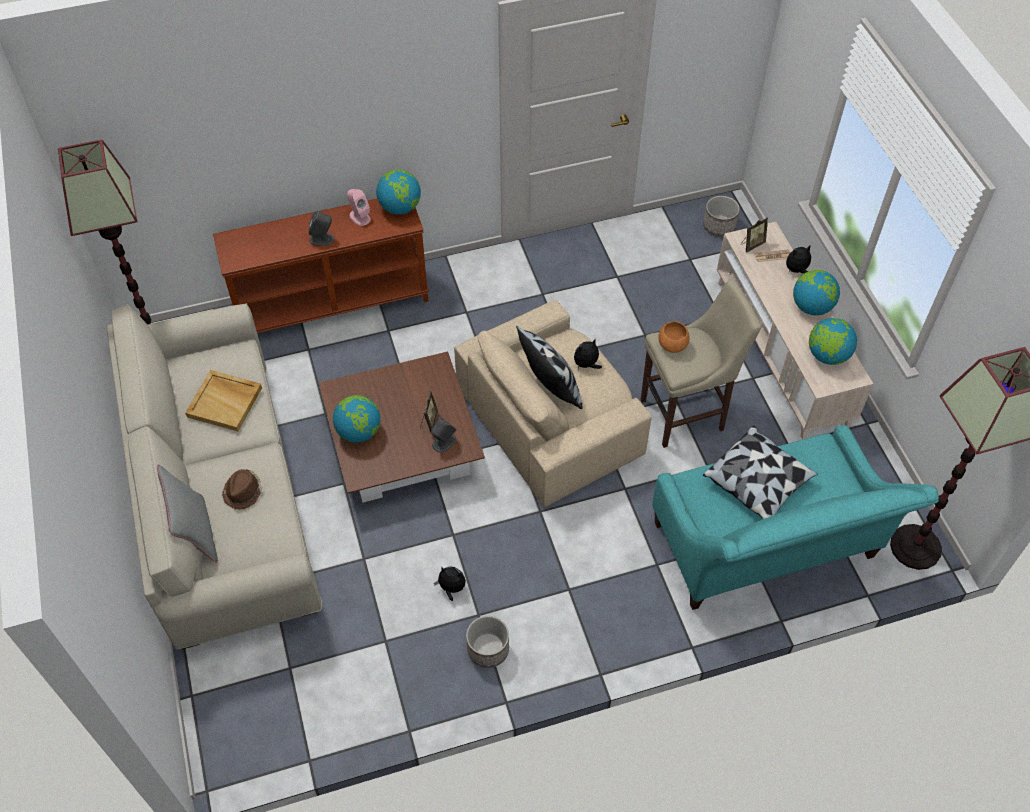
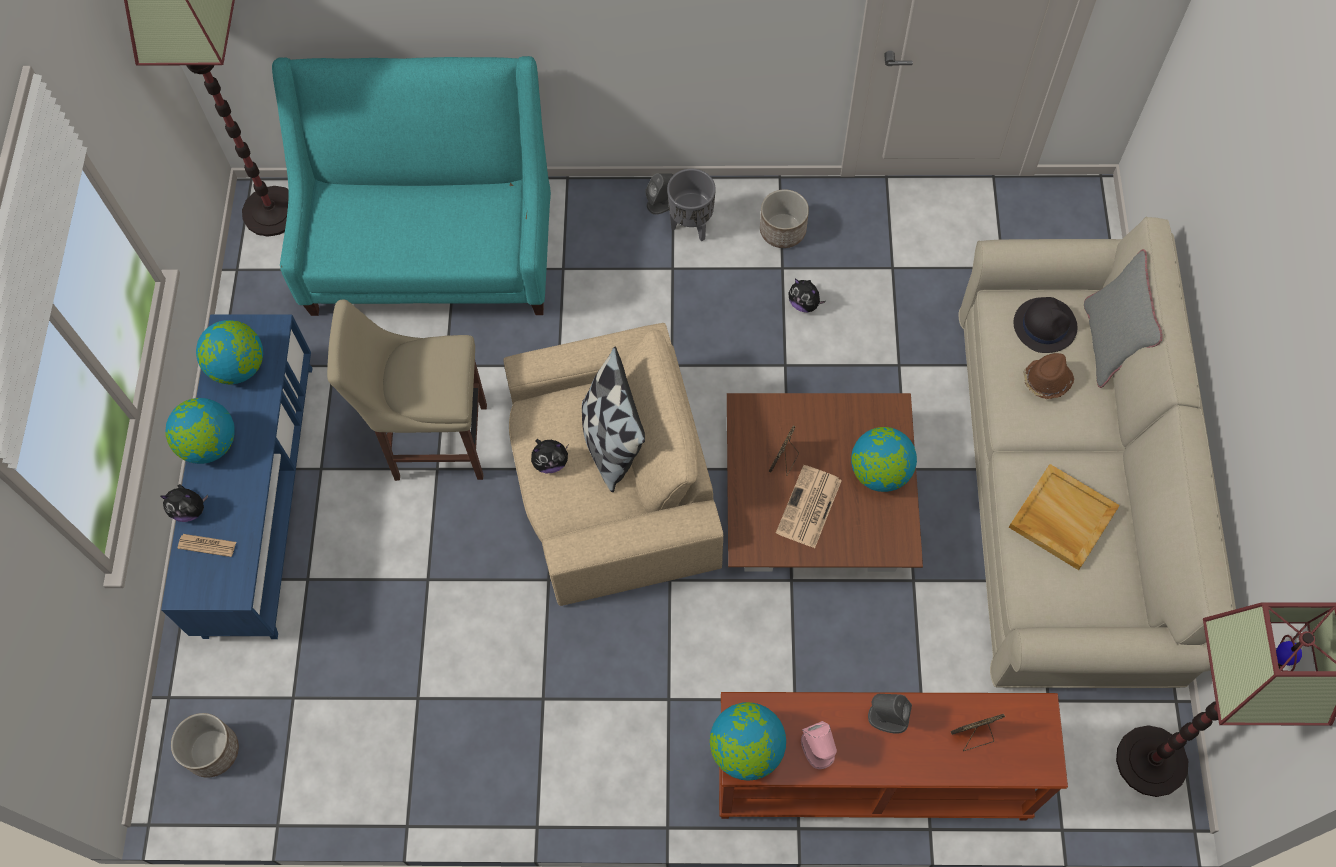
camera: 160 degrees left, 10 degrees up
(248, 534) = (1044, 325): none -> black hat
(403, 397) = (809, 508): none -> newspaper
(443, 442) = (772, 426): grey speaker -> grey speaker (662, 203)
(567, 632) = (692, 226): none -> grey planter
(672, 345) = (442, 386): orange bowl -> none
(751, 244) = (223, 575): picture frame -> picture frame (974, 736)
(758, 482) = (424, 236): pillow -> none
(781, 351) = (259, 497): beige tv stand -> blue tv stand

